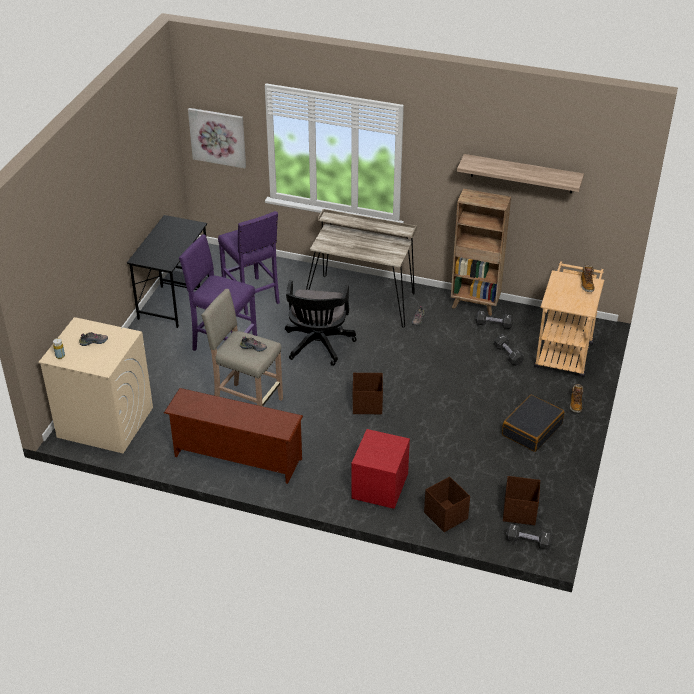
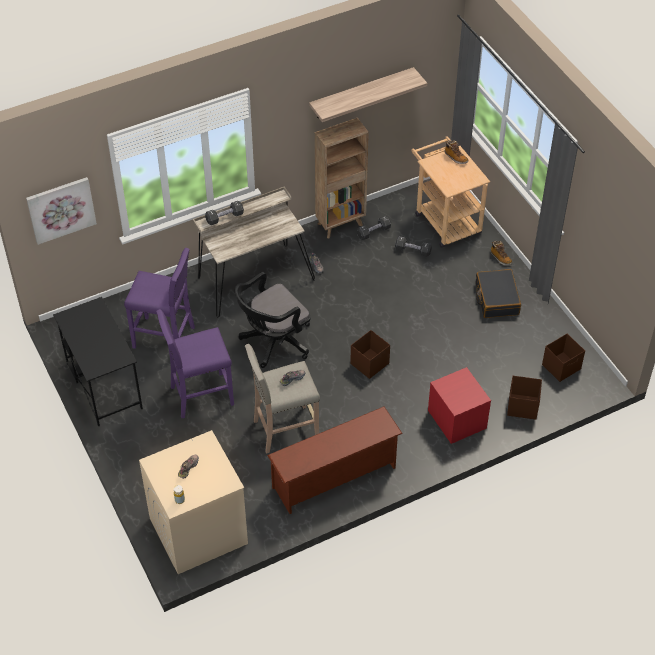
camera: 45 degrees left, 10 degrees up
(318, 346) = (273, 342): black office chair -> black office chair turned 90 degrees clockwise
(528, 542) = (590, 384): black dumbbell -> black dumbbell (224, 217)

